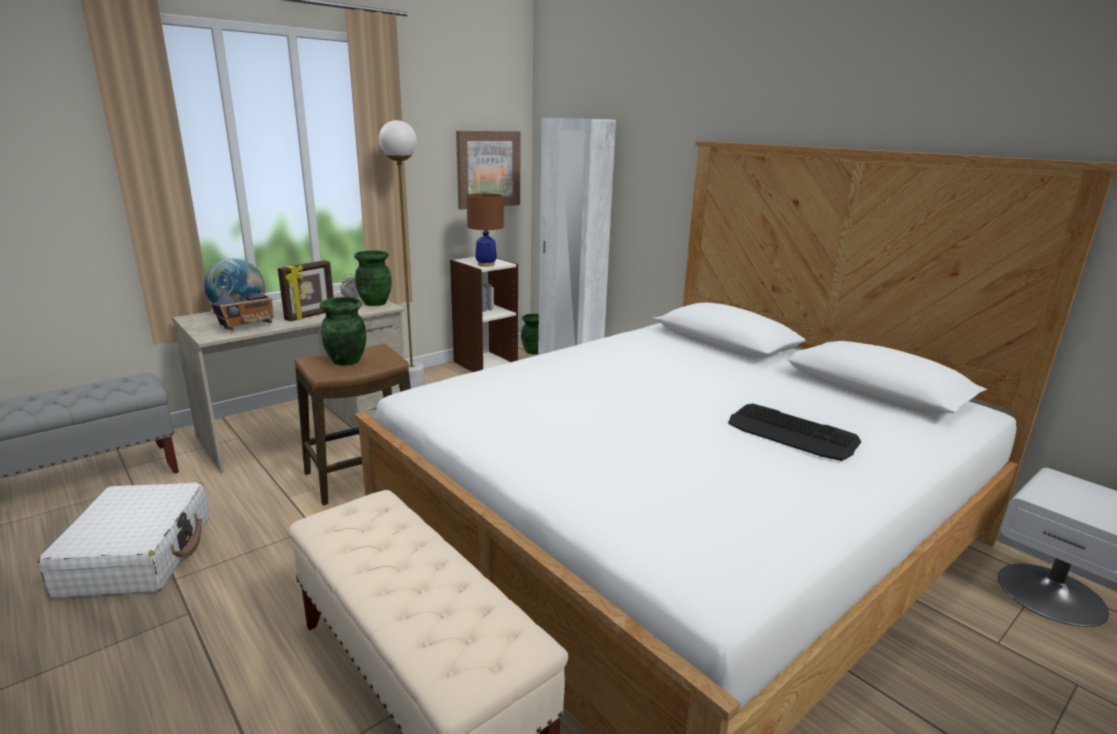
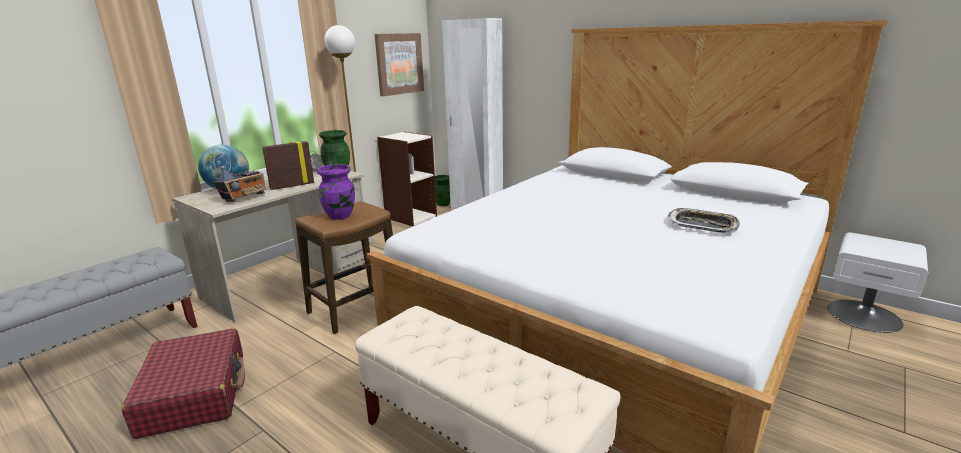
camera: 10 degrees left, 0 degrees up
(138, 554) = (195, 394): white suitcase -> red suitcase
(311, 316) = (292, 186): picture frame -> picture frame turned 150 degrees counterclockwise
(346, 361) = (340, 216): green vase -> purple vase
(486, 264) = (408, 138): brown table lamp -> none
(792, 433) = (702, 225): keyboard -> tray

